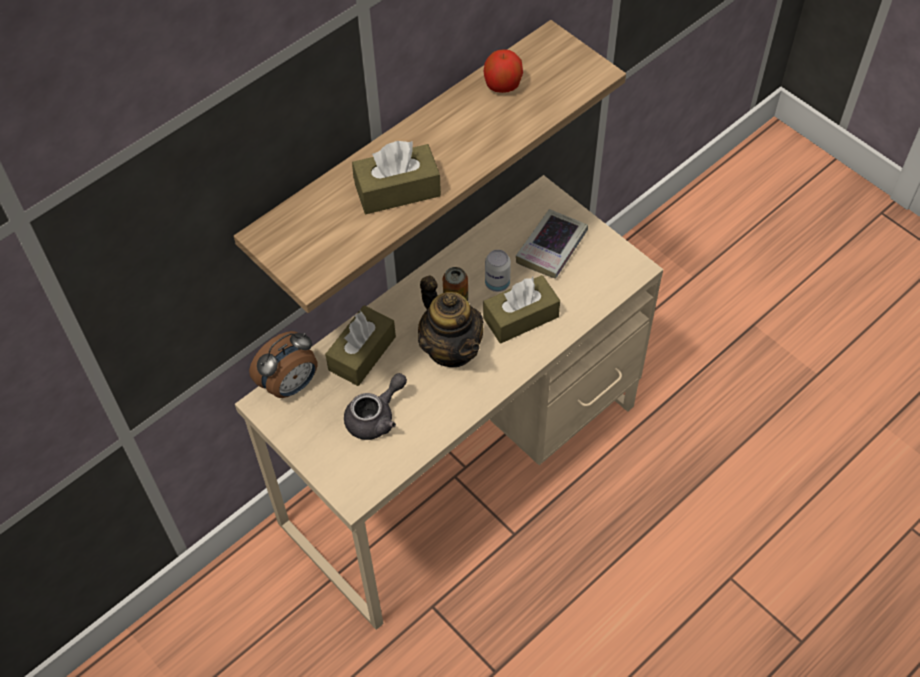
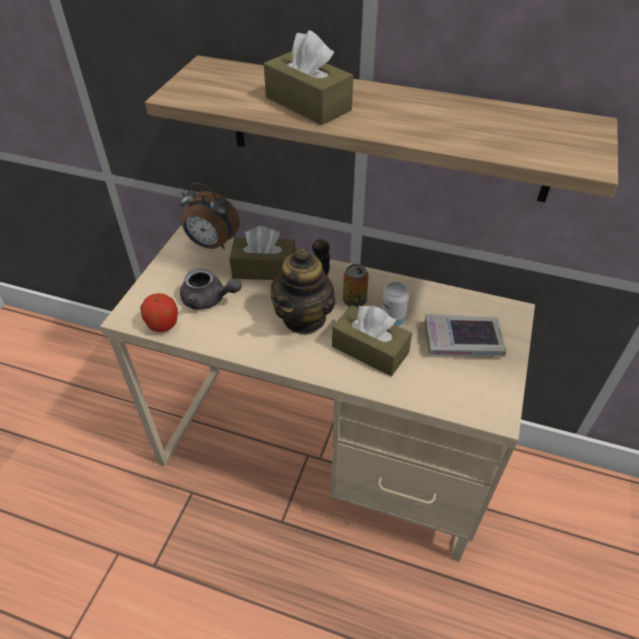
camera: 60 degrees right, 10 degrees down
(502, 86) = (495, 117): apple -> apple (163, 325)

